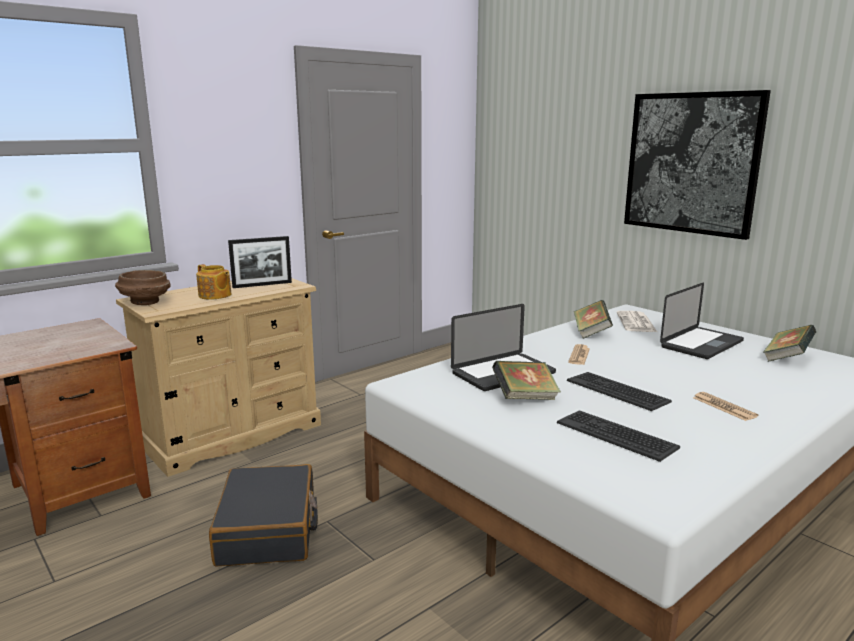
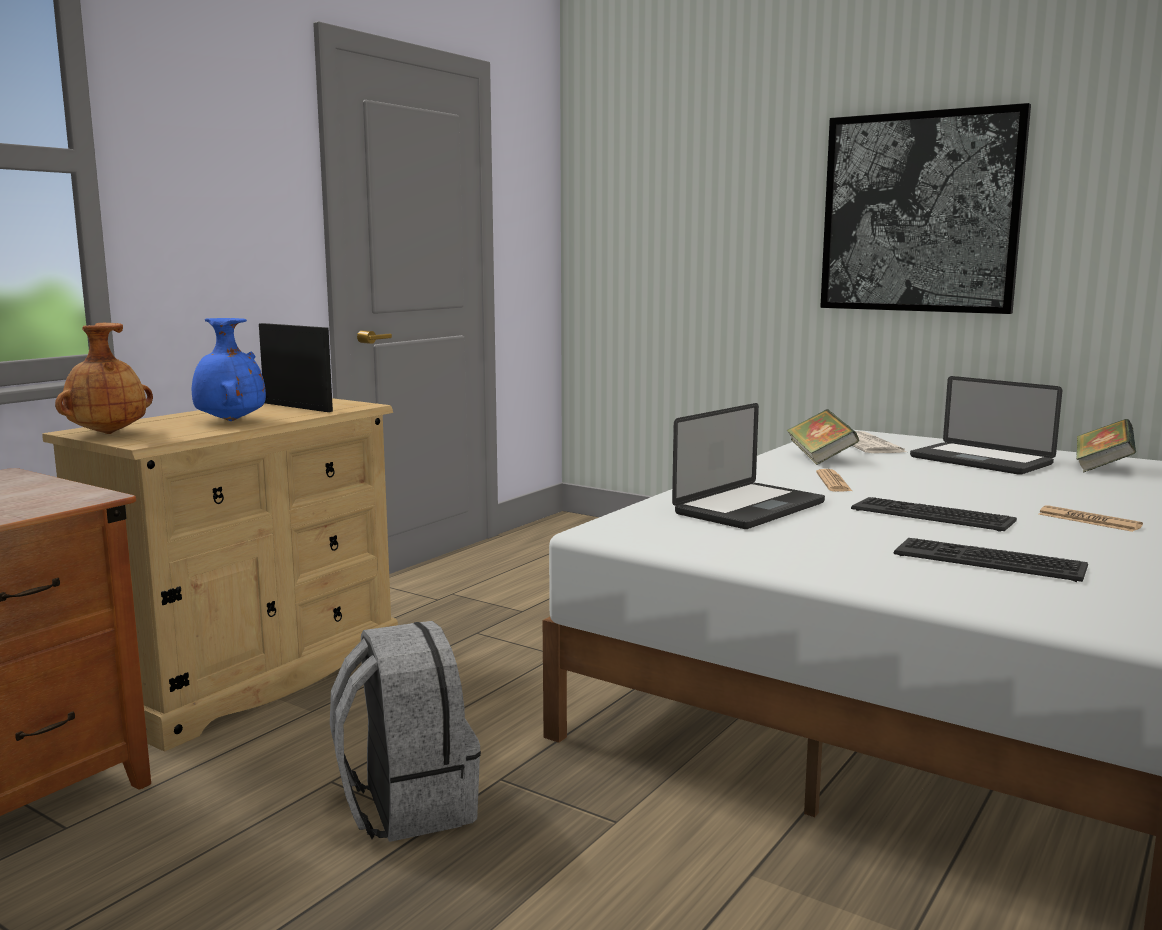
camera: 15 degrees left, 5 degrees down
(145, 302) = (107, 433): brown bowl -> brown vase
(215, 295) = (229, 421): teapot -> blue vase
(262, 285) = (297, 407): picture frame -> picture frame turned 105 degrees counterclockwise
(268, 529) = (406, 805): black suitcase -> grey backpack
(525, 398) = (814, 532): book -> none
(701, 344) = (980, 461): laptop -> laptop turned 105 degrees clockwise

